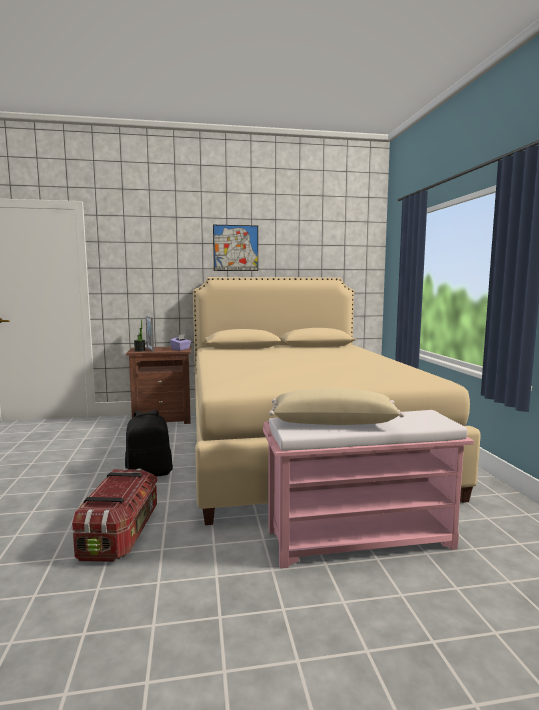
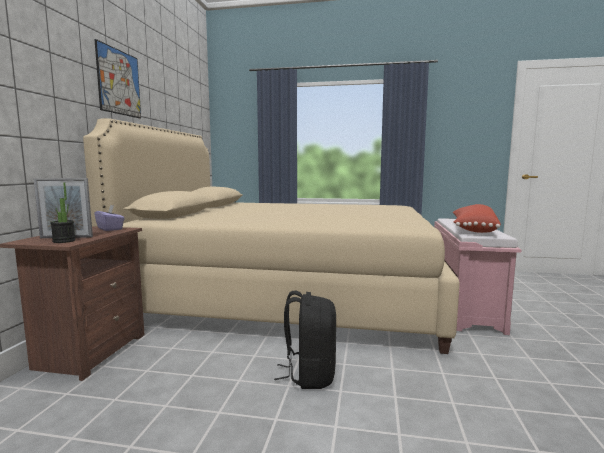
camera: 70 degrees left, 0 degrees up
(121, 533) = (468, 400): storage box -> none
(333, 422) = (473, 229): beige pillow -> red pillow

